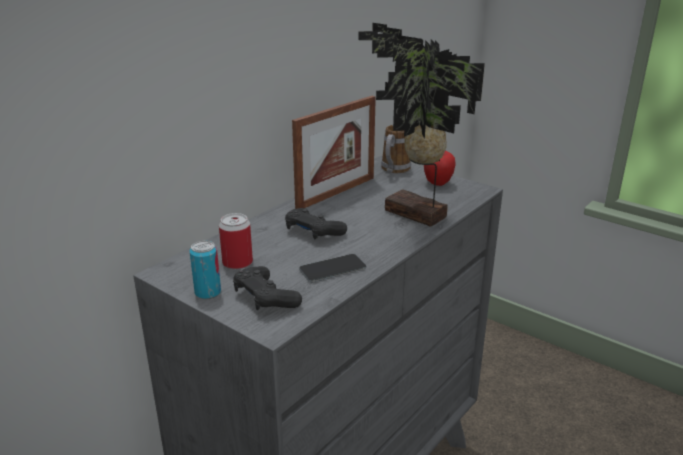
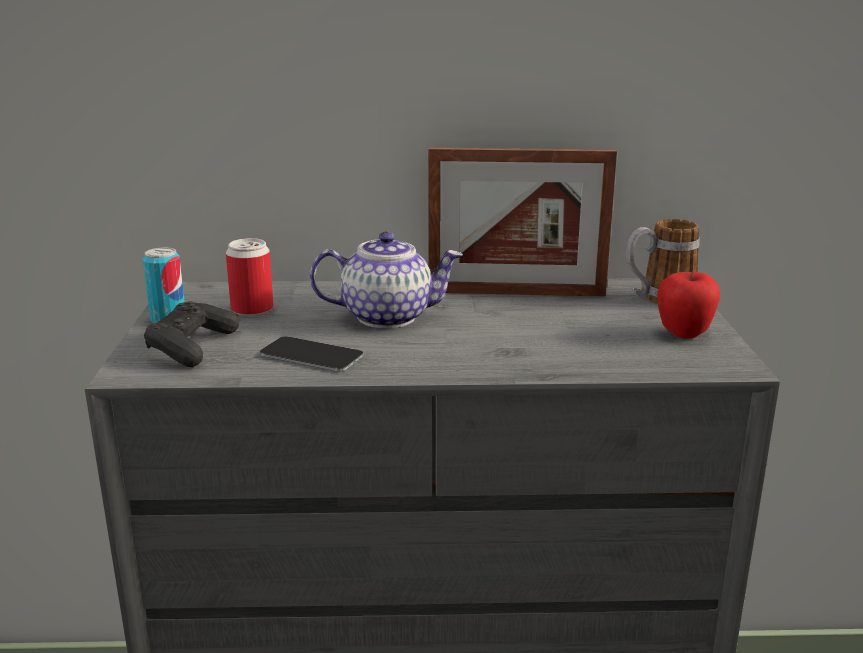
camera: 50 degrees right, 5 degrees down
(313, 232) = (388, 316): black game controller -> teapot
(414, 216) = (545, 352): potted plant -> none

